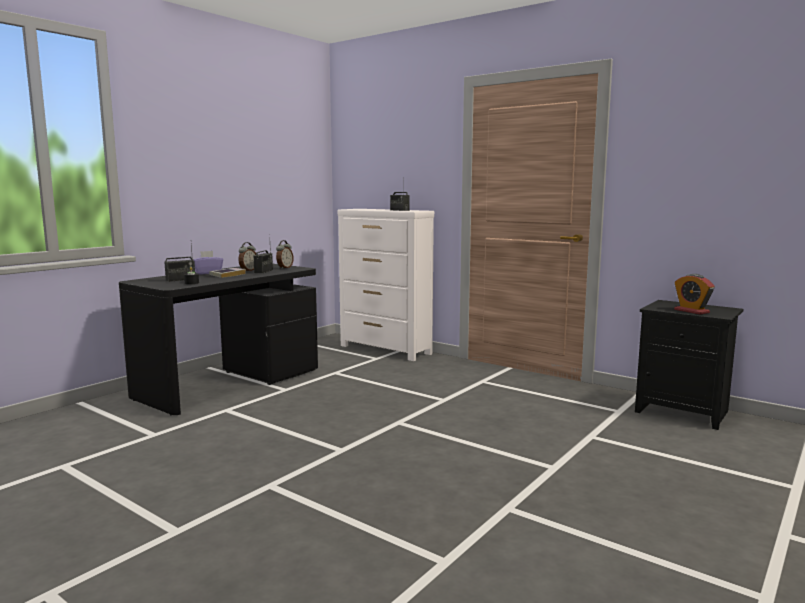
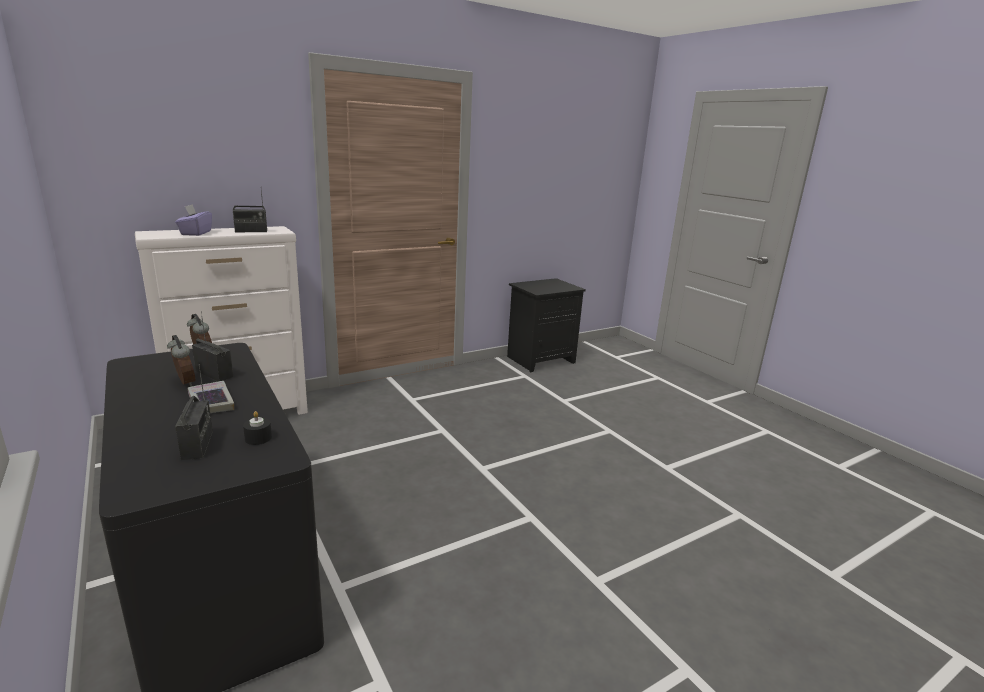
camera: 70 degrees left, 10 degrees up
(208, 273) = (150, 415): purple tissue box -> purple tissue box (195, 233)
(691, 311) = (555, 288): alarm clock -> none

